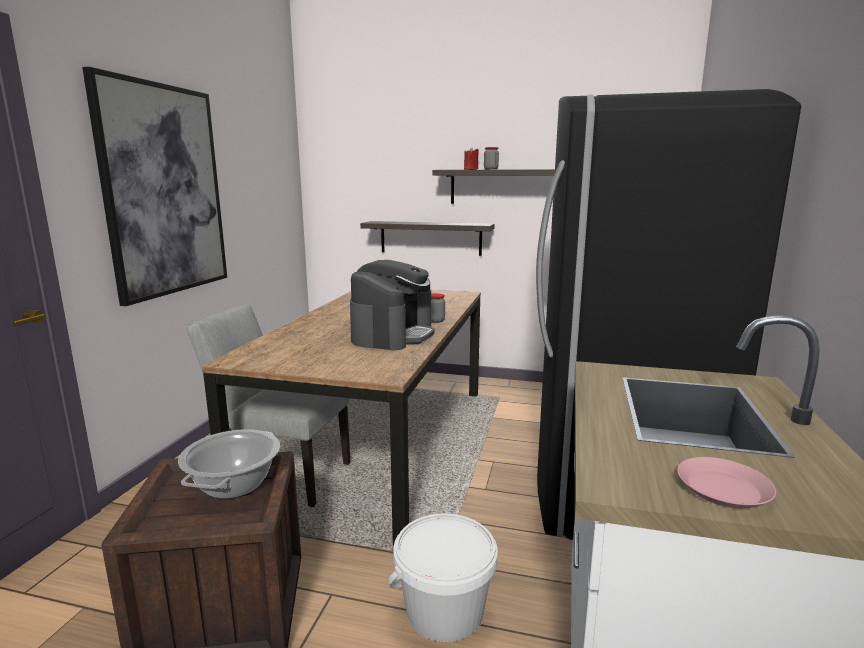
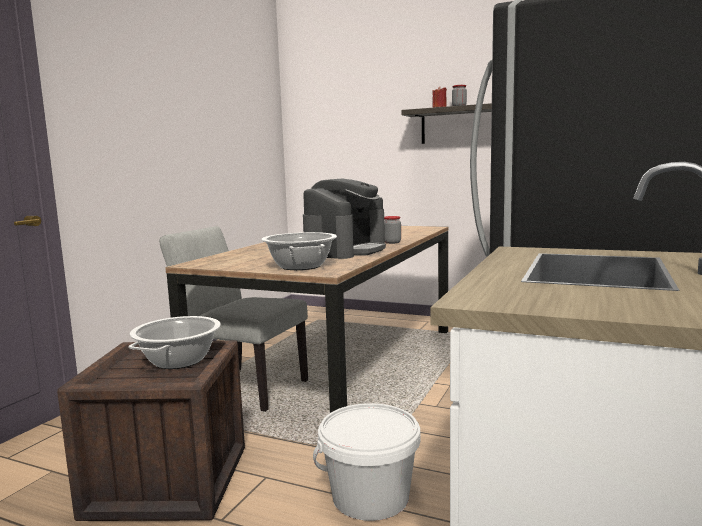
camera: 10 degrees right, 5 degrees down
(164, 191) = (151, 127): picture -> none
(355, 365) = (300, 266): none -> cooking pot
(430, 238) = (402, 178): shelf -> none
(723, 489) = (583, 303): pink plate -> none

